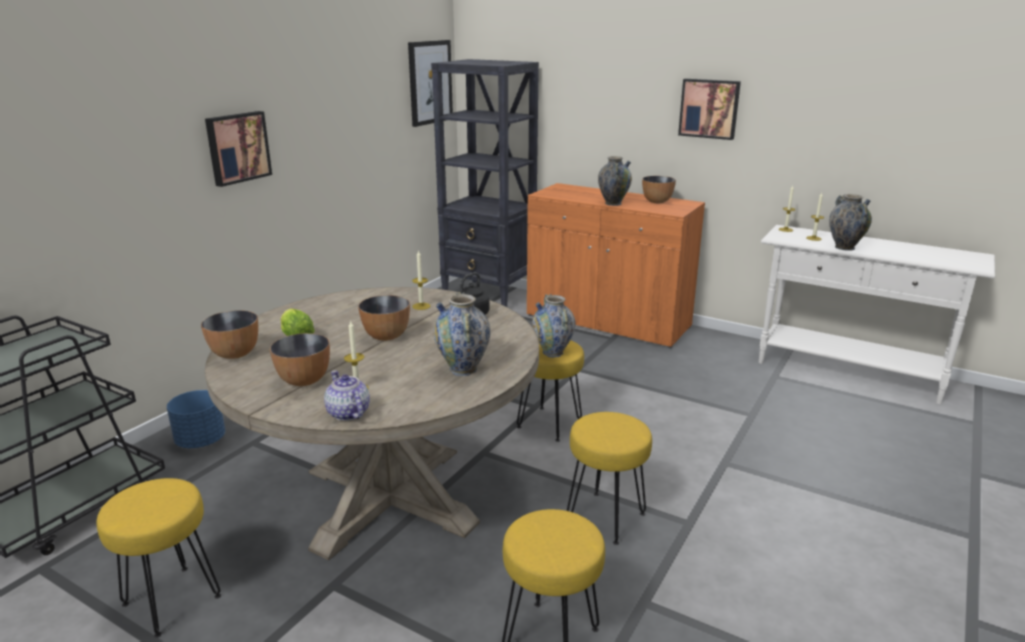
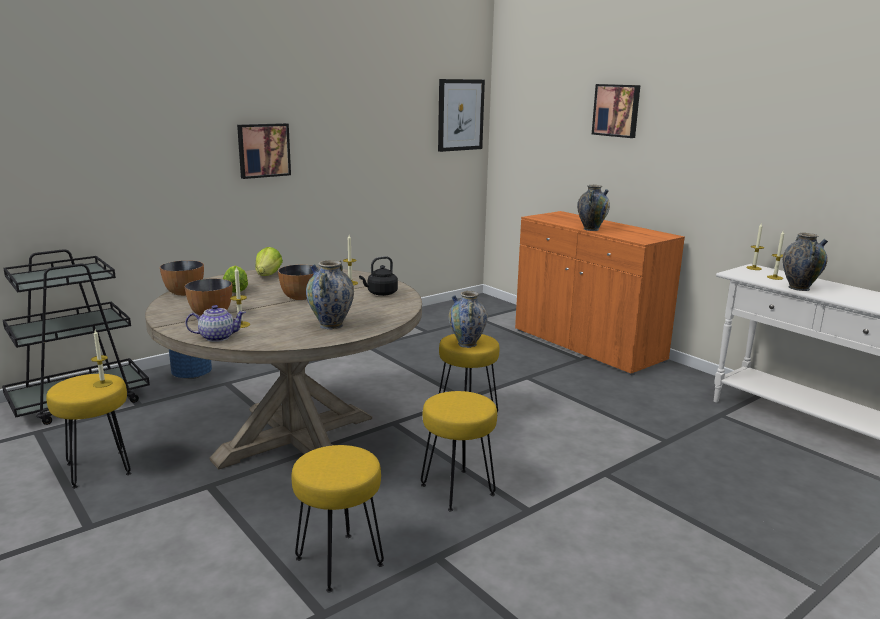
camera: 20 degrees right, 5 degrees down
(170, 495) = (102, 383): none -> candle
(313, 310) = (268, 275): none -> lettuce
(348, 413) = (217, 337): teapot -> teapot turned 90 degrees clockwise
(489, 296) = (494, 310): black bookcase -> none
(657, 201) = (636, 231): bowl -> none
(709, 108) = (693, 145): picture -> picture (617, 110)

